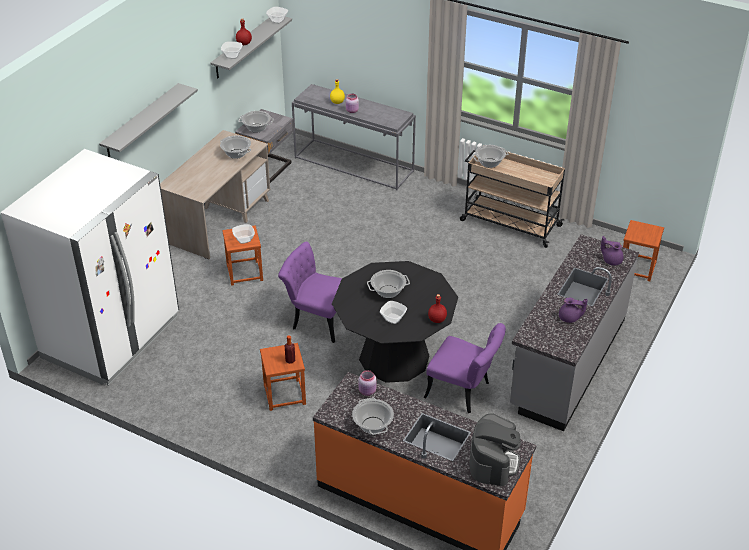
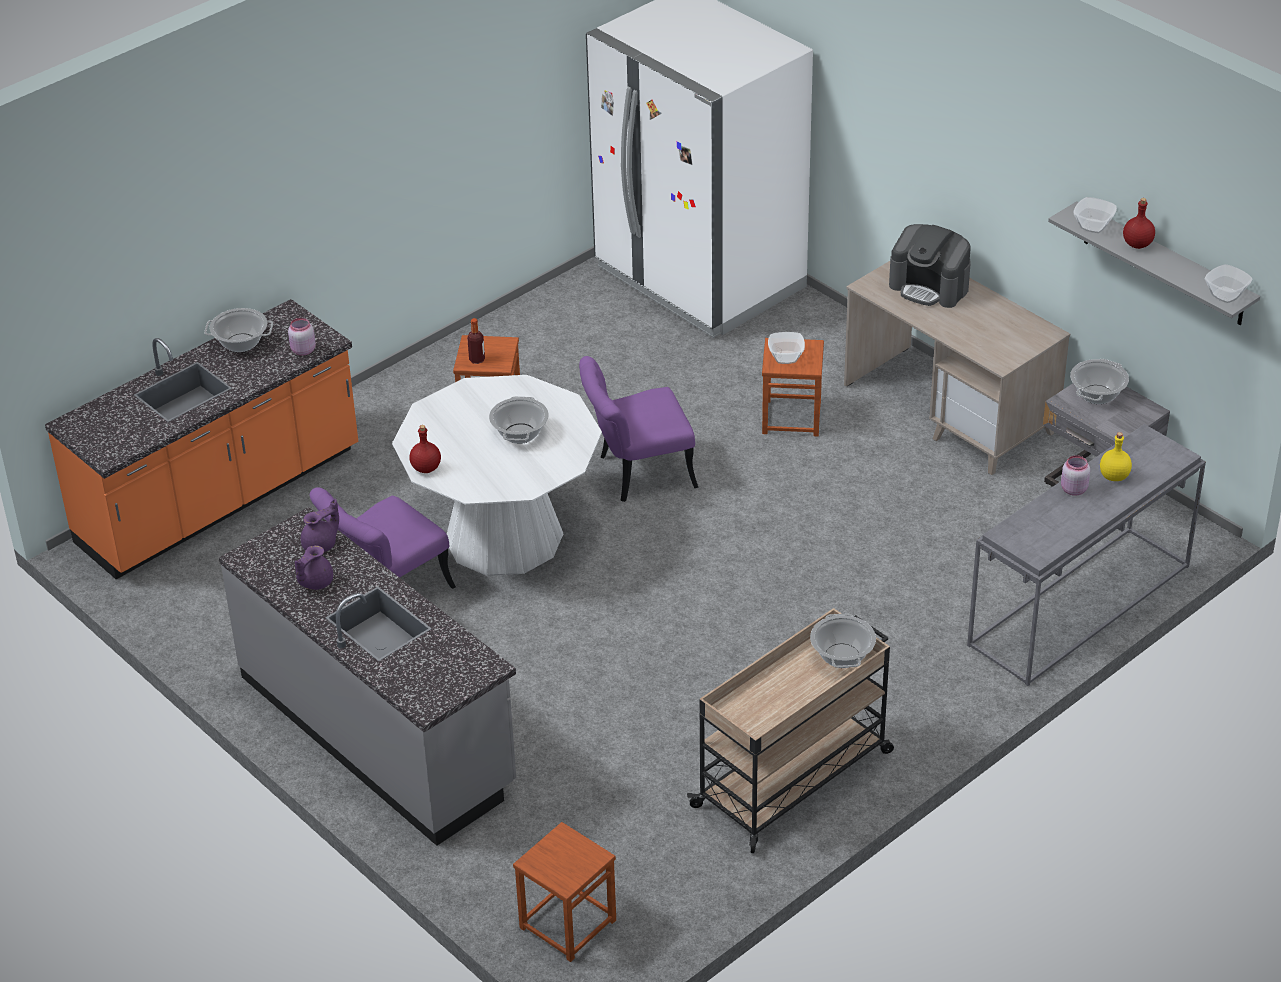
camera: 110 degrees right, 0 degrees up
(141, 122) = (918, 130): grey shelf -> none
(236, 154) = (981, 337): cooking pot -> none
(316, 319) = (636, 473): purple chair -> purple chair turned 150 degrees counterclockwise
(393, 318) = (456, 425): bowl -> none
(394, 357) = (504, 536): black dining table -> white dining table
(493, 462) = (105, 427): coffee machine -> coffee machine (929, 287)
(611, 260) = (421, 681): purple teapot -> purple teapot (321, 545)

